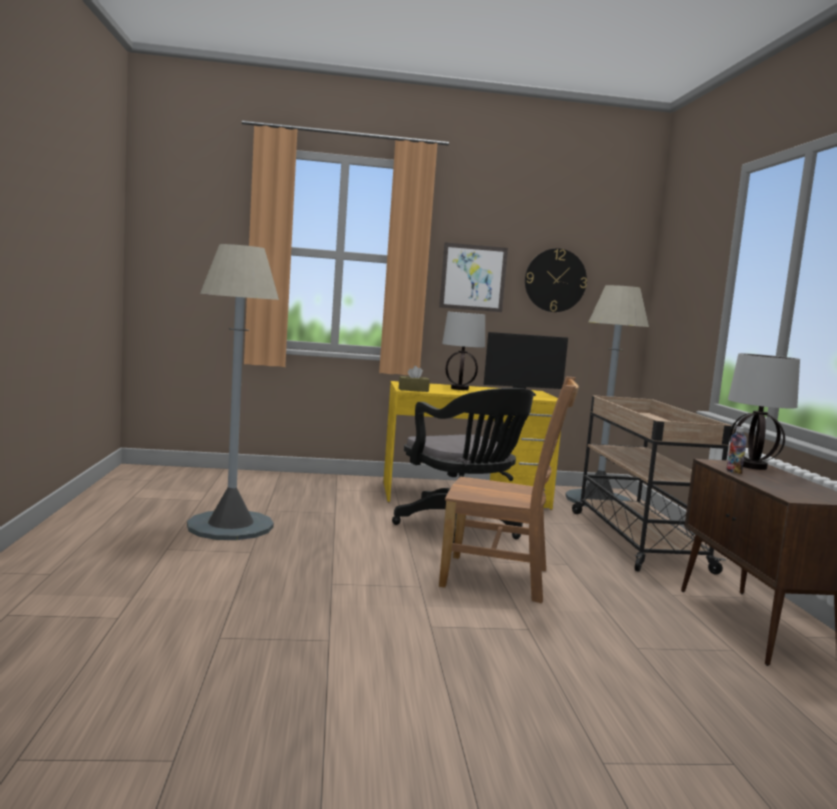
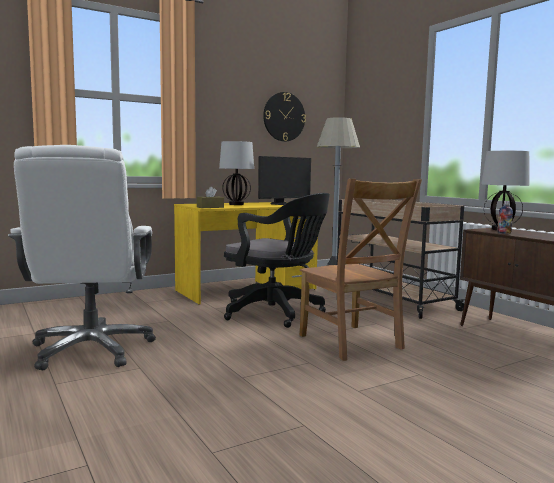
camera: 25 degrees left, 0 degrees up
(230, 526) = (92, 350): grey floor lamp -> white office chair
(473, 277) = (226, 115): picture -> none
(500, 579) = (352, 343): brown chair -> brown chair turned 75 degrees clockwise

